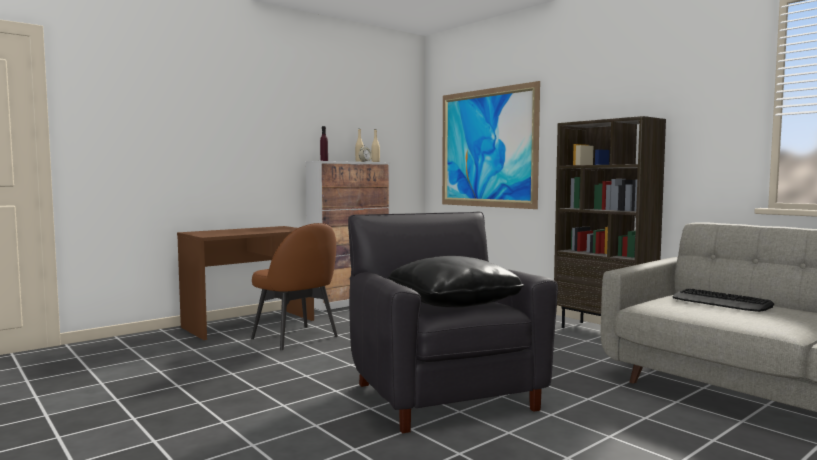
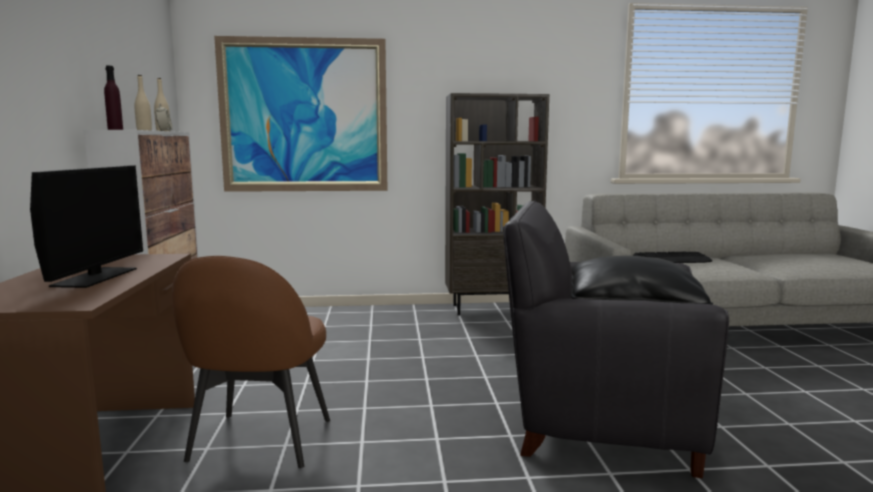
camera: 55 degrees left, 5 degrees up
(249, 231) = (95, 277): none -> monitor
(296, 338) = (259, 442): brown chair -> brown chair turned 105 degrees clockwise

